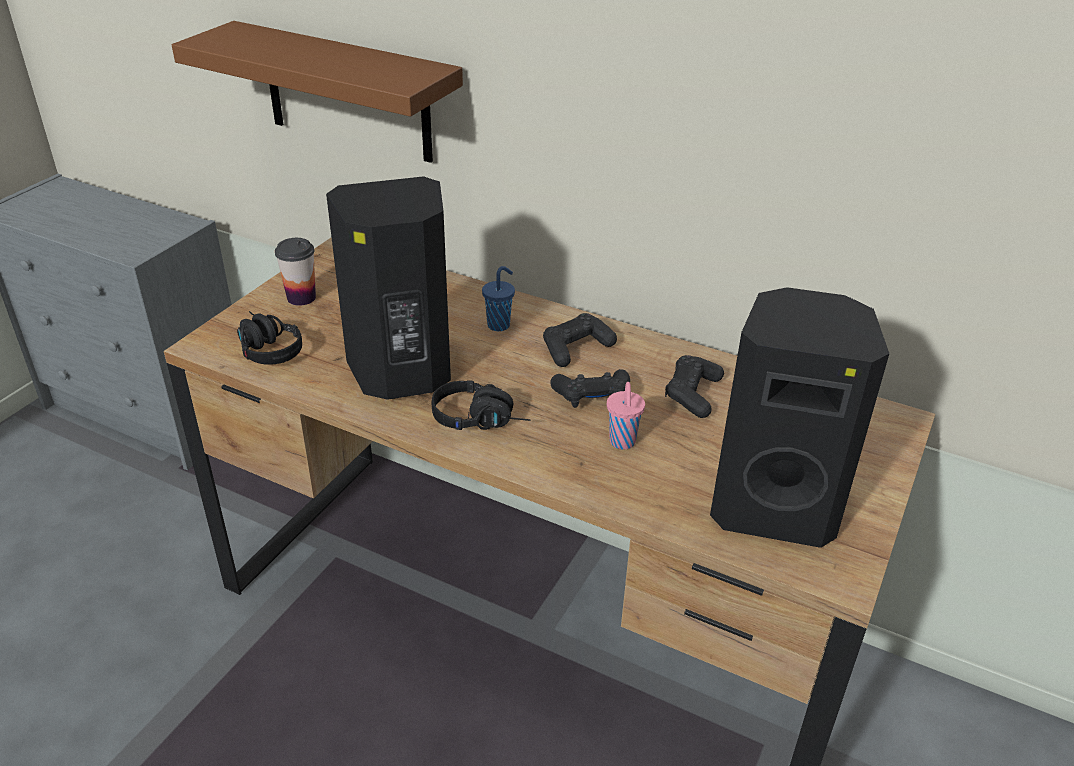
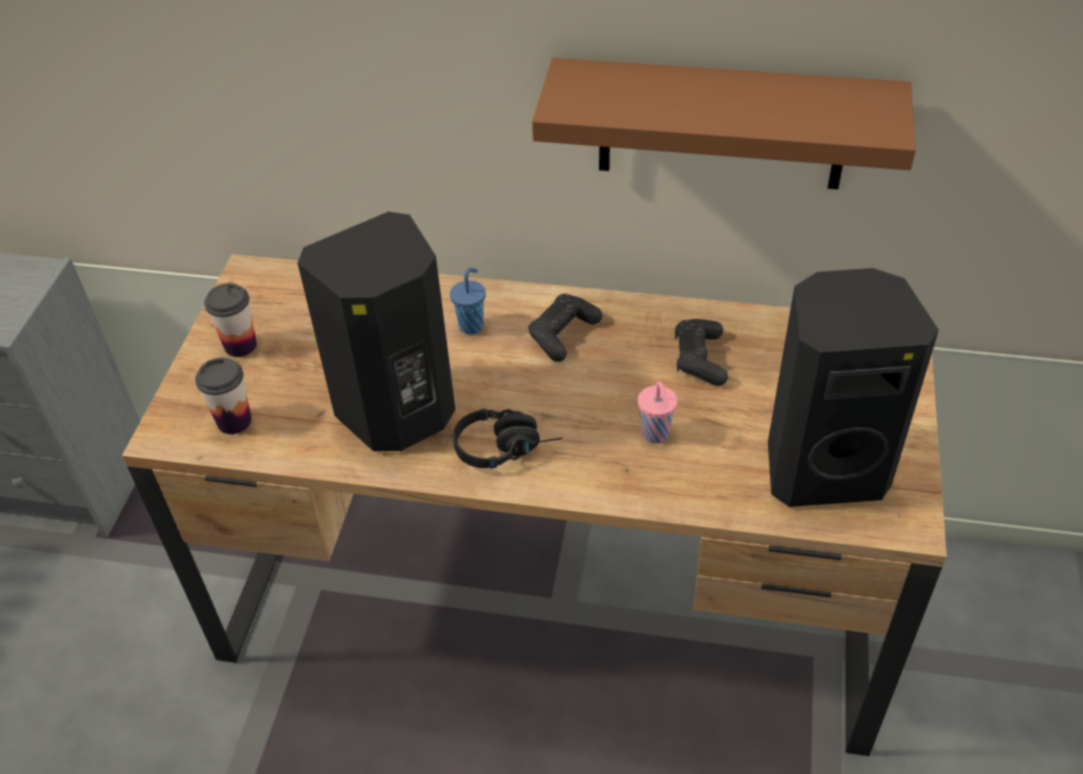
camera: 15 degrees left, 10 degrees up
(264, 348) = (234, 421): black headphones -> cup
(347, 93) = (228, 100): brown shelf -> brown shelf (722, 125)
(592, 396) = (604, 389): black game controller -> none

